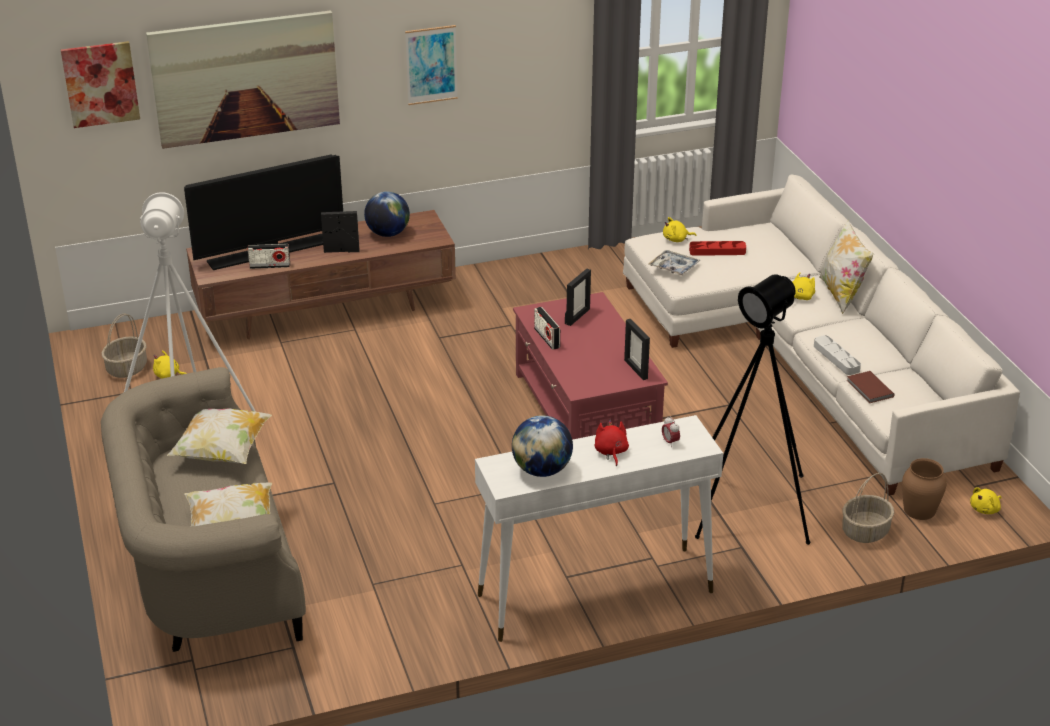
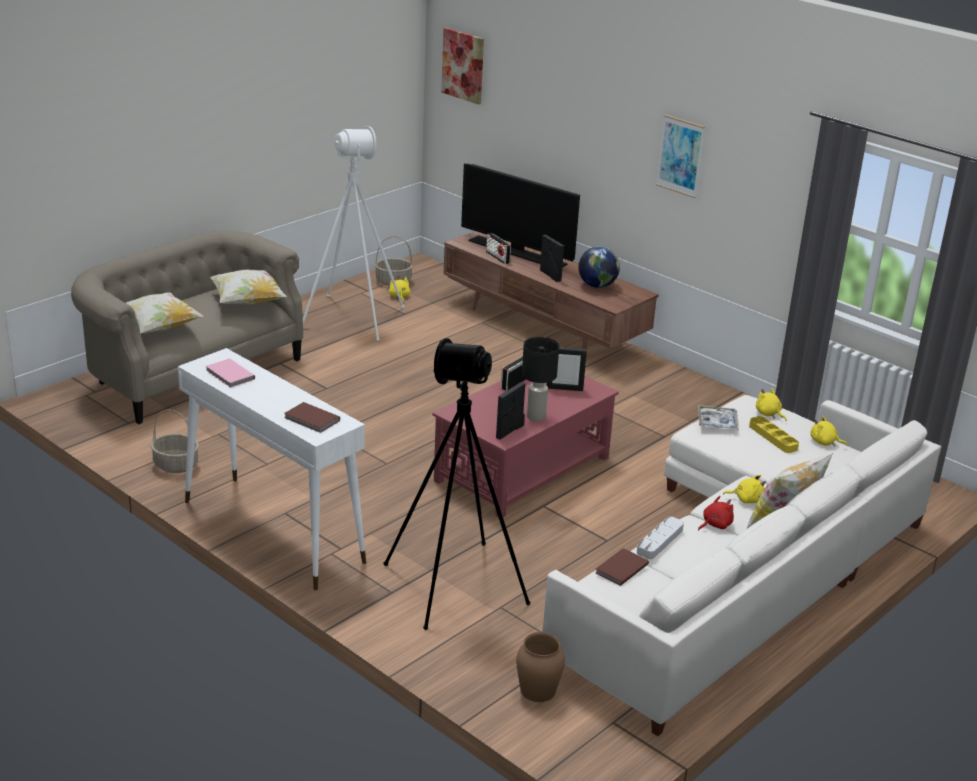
camera: 60 degrees right, 5 degrees down
(245, 78) = (548, 104): picture -> none
(542, 470) = (229, 375): globe -> pink book
(611, 452) = (276, 397): red plush toy -> red plush toy (715, 525)
(619, 348) = (535, 417): none -> black table lamp
(670, 442) = (311, 420): alarm clock -> brown book
(717, 251) = (773, 437): red tray -> yellow tray
(865, 532) = (472, 661): basket -> basket (175, 465)
(985, 509) = (577, 737): yellow plush toy -> yellow plush toy (824, 442)

